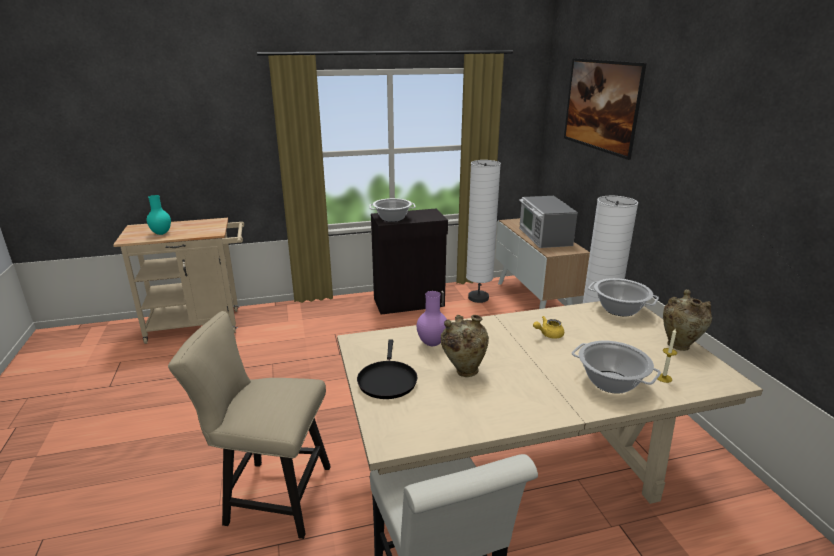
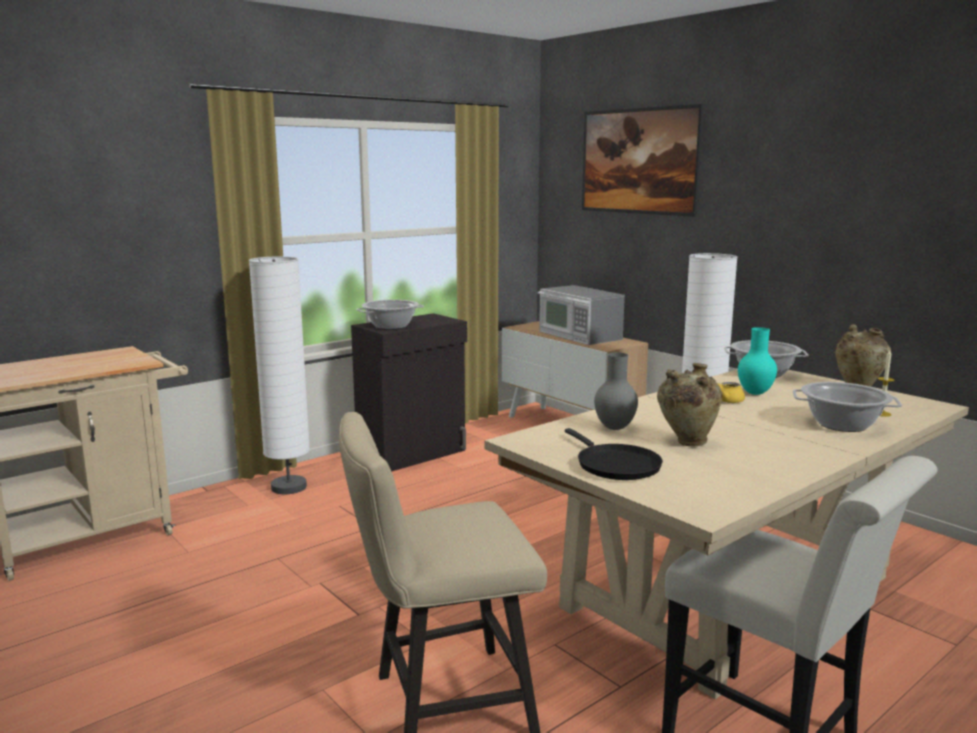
camera: 25 degrees left, 10 degrees down
(161, 233) = (41, 372): turquoise vase -> turquoise vase (755, 393)
(432, 344) = (616, 428): purple vase -> grey vase
(478, 298) = (499, 435): white floor lamp -> white floor lamp (289, 487)

